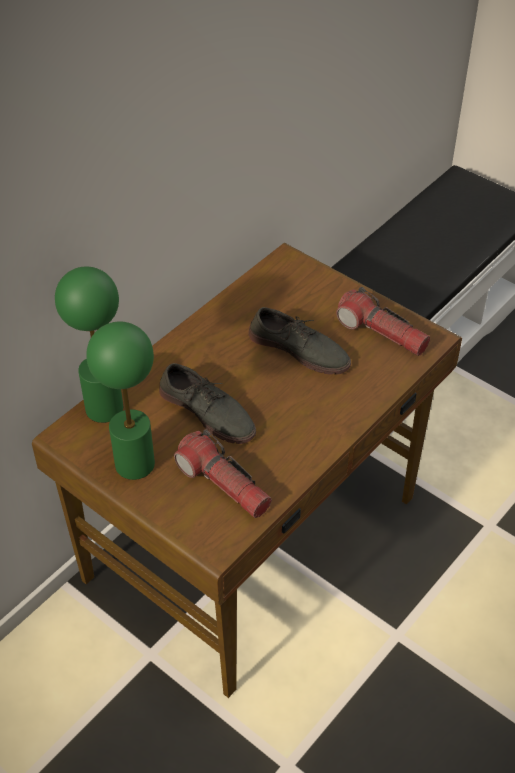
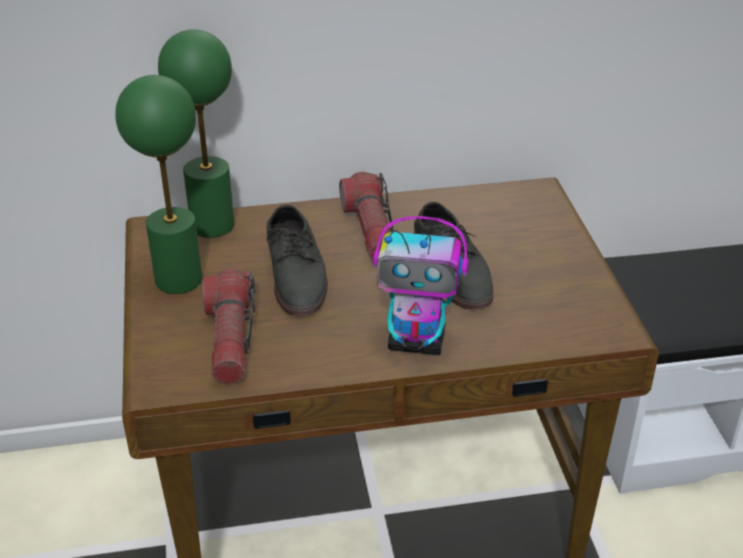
camera: 40 degrees right, 10 degrees down
(335, 414) = (418, 342): none -> toy robot
(381, 333) = (562, 298): flashlight -> flashlight (371, 230)

